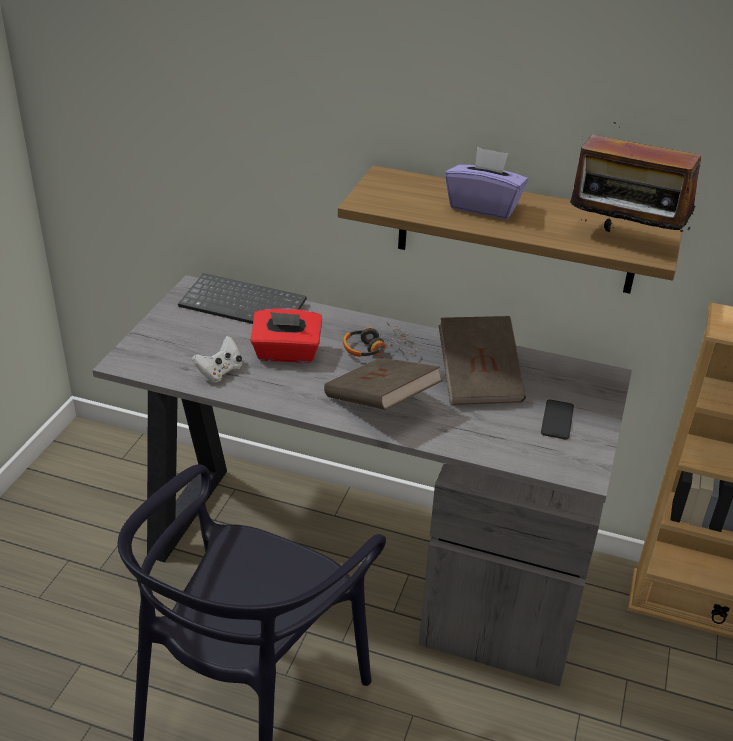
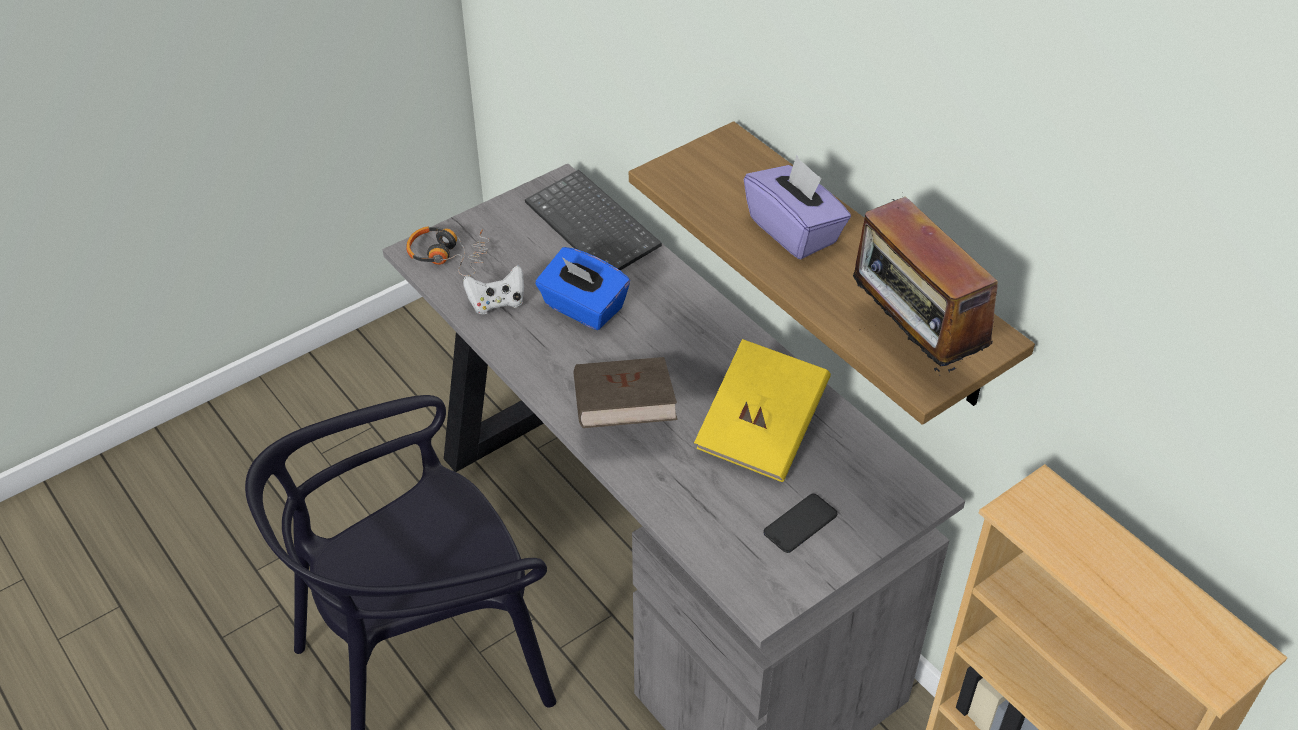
camera: 35 degrees right, 10 degrees up
(286, 353) = (583, 308): red tissue box -> blue tissue box
(377, 348) = (685, 341): headphones -> headphones (448, 256)
(479, 380) = (761, 432): brown book -> yellow book

